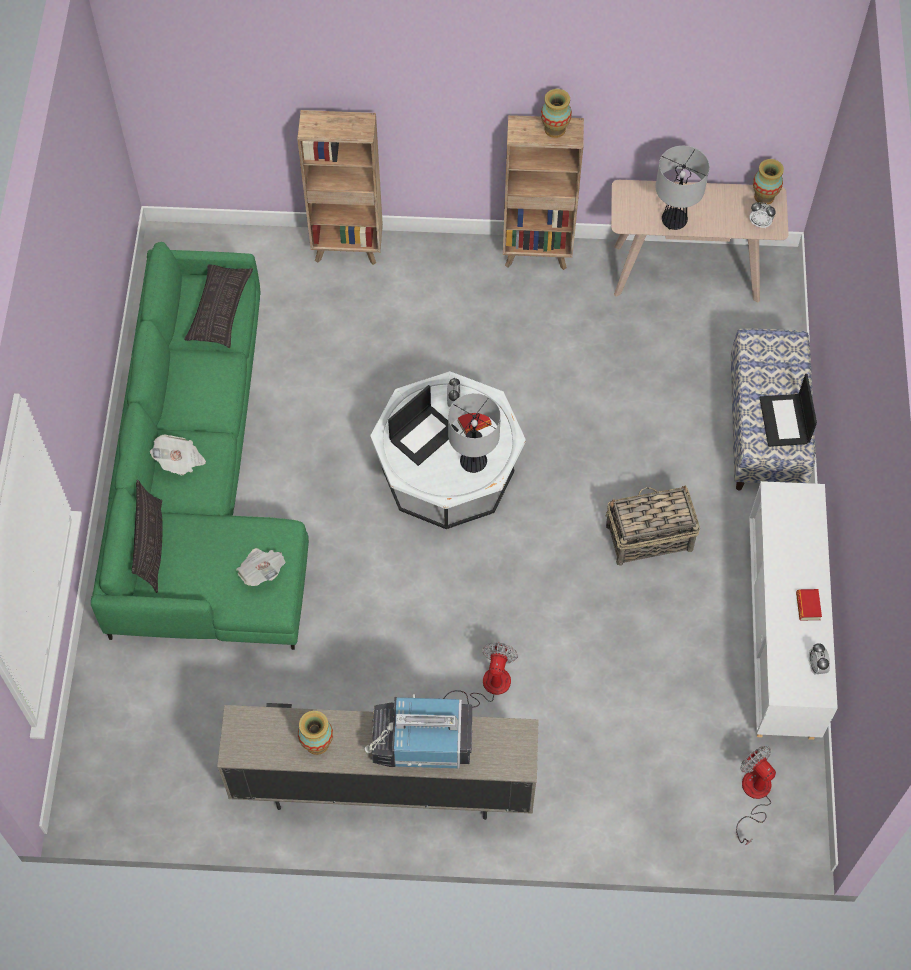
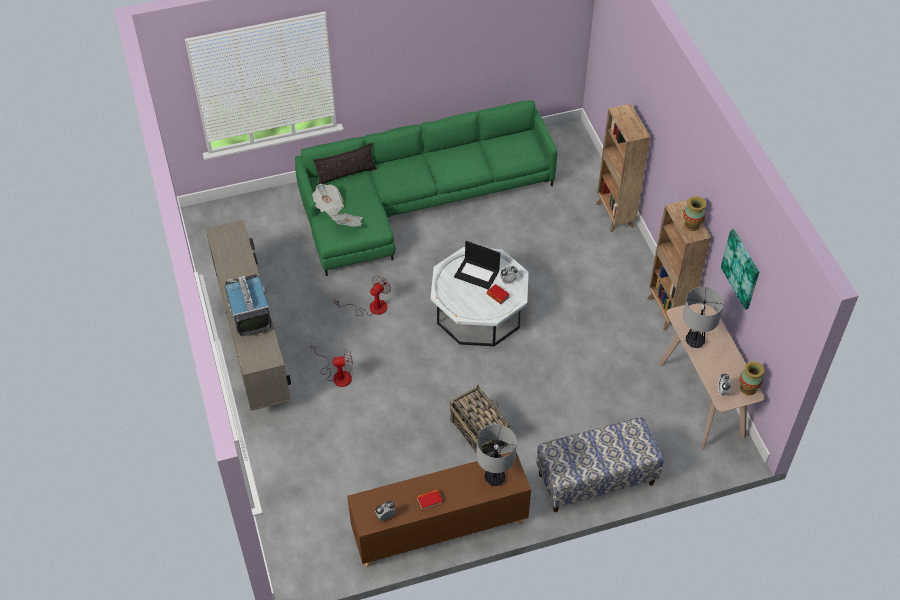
camera: 70 degrees right, 10 degrees down
(180, 461) = (404, 168): newspaper -> newspaper (329, 206)
(220, 309) = (515, 152): pillow -> none
(317, 743) = (233, 266): vase -> none
(473, 462) = (469, 303): table lamp -> table lamp (495, 478)
(666, 103) = (741, 269): none -> picture
(754, 795) = (313, 541): fan -> fan (371, 308)
(781, 632) = (439, 528): white cabinet -> brown cabinet
(785, 421) = (580, 462): laptop -> none

